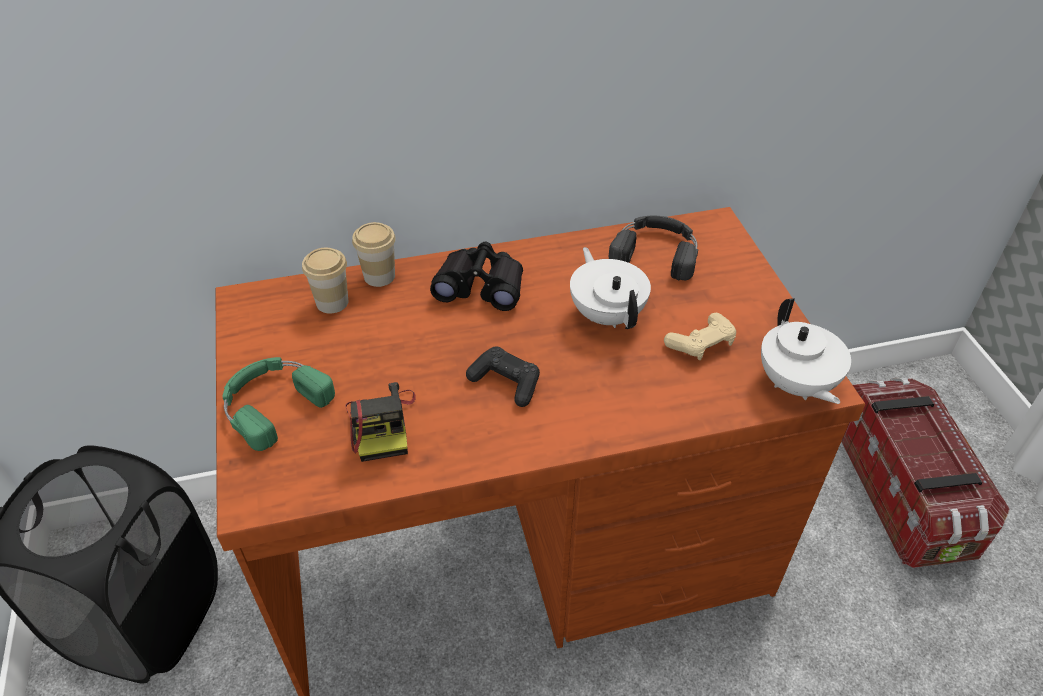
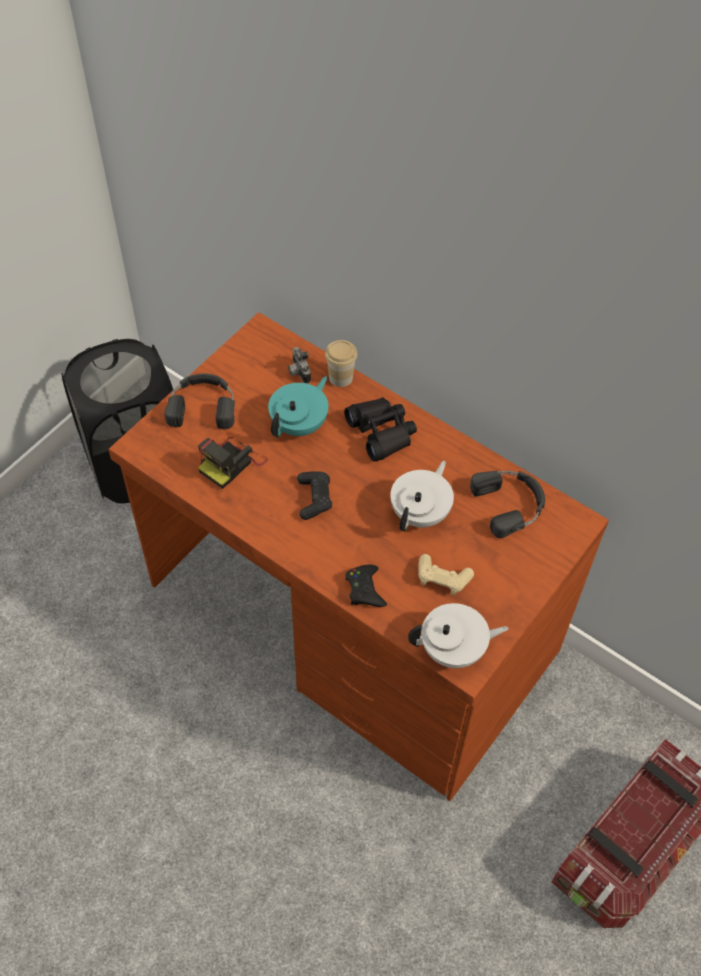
camera: 50 degrees right, 10 degrees up
(272, 403) = (203, 405): green headphones -> black headphones
(332, 302) = (298, 372): cup -> camera
(399, 339) = (300, 424): none -> turquoise teapot
(662, 410) = (365, 589): none -> black game controller
(795, 384) = (453, 650): white teapot -> white teapot turned 135 degrees counterclockwise

